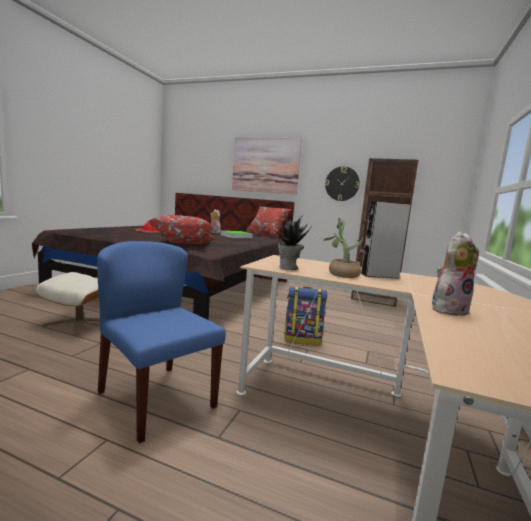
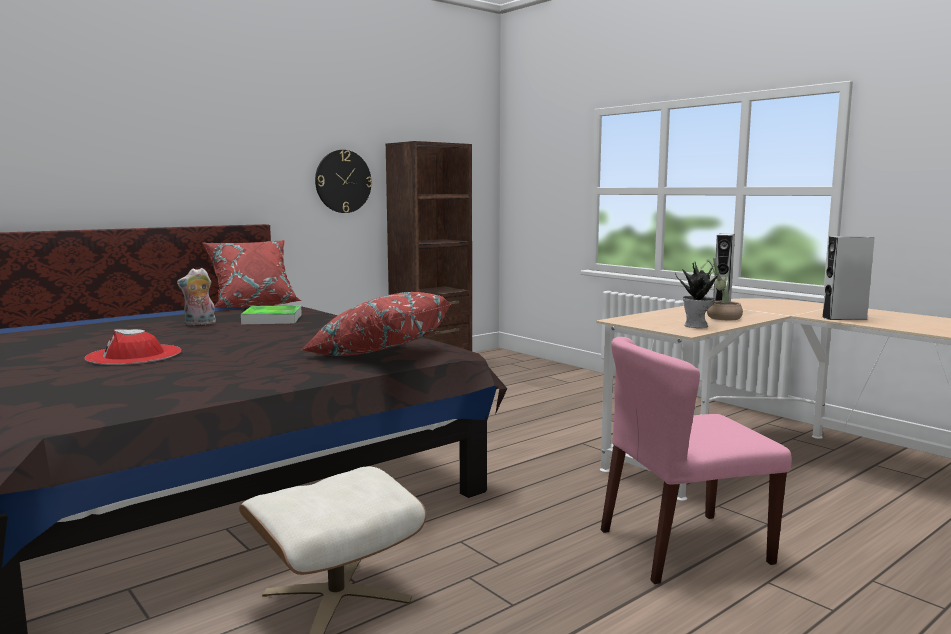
camera: 60 degrees left, 0 degrees up
(156, 399) = (683, 547): blue chair -> pink chair
(265, 165) = (184, 147): picture -> none
(302, 339) = (549, 438): backpack -> none
(448, 310) = (844, 318): plush toy -> grey speaker

